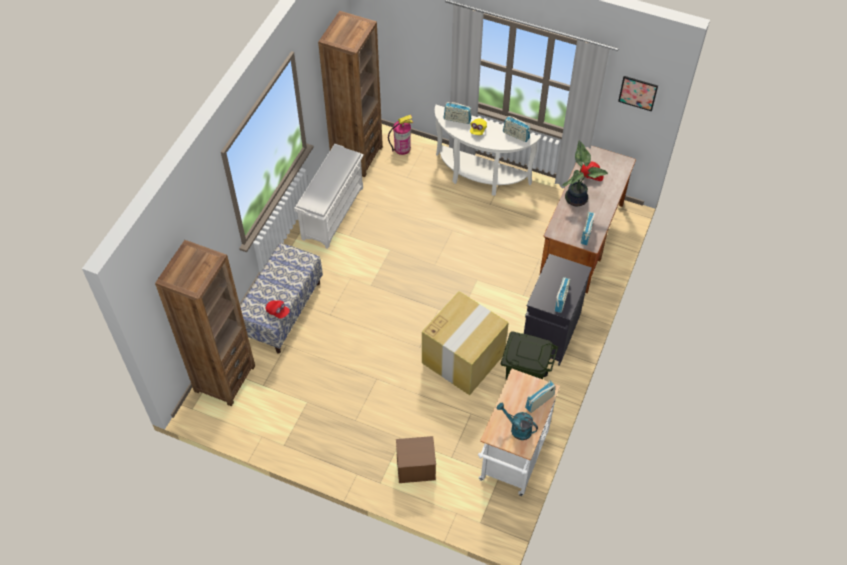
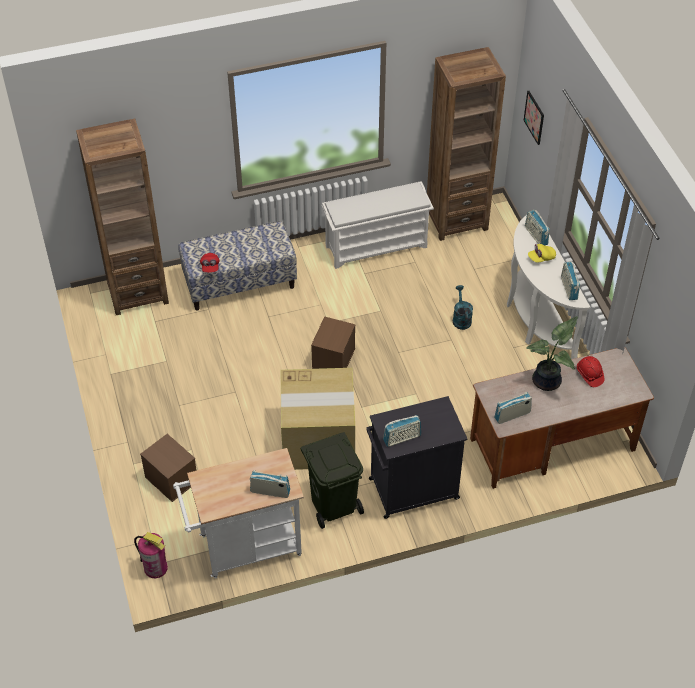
camera: 50 degrees right, 5 degrees down
(402, 148) = (502, 244): fire extinguisher -> fire extinguisher (155, 567)
(404, 303) = (333, 358): none -> brown storage box
(517, 428) = (224, 492): turquoise watering can -> turquoise watering can (461, 318)
(638, 93) = (672, 312): picture -> picture (534, 117)

